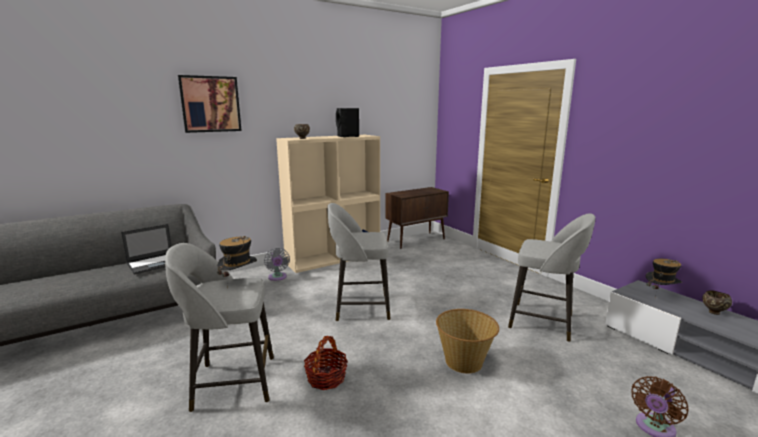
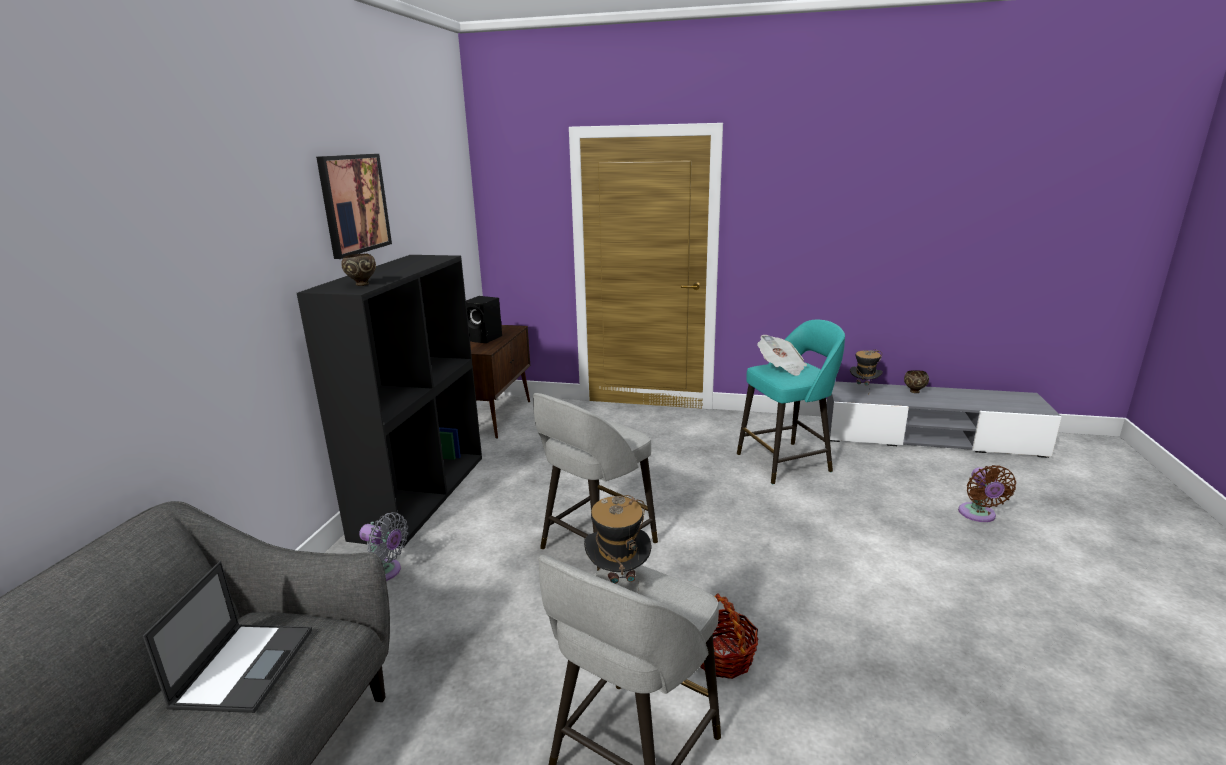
camera: 45 degrees left, 5 degrees up
(210, 104) = (160, 238): picture -> picture (354, 204)
(334, 258) = (421, 494): beige bookcase -> black bookcase
(348, 136) = (413, 264): black speaker -> black speaker (485, 338)
(464, 361) = (799, 543): basket -> none
(543, 322) = (786, 462): grey stool -> turquoise stool
(545, 243) = (781, 367): none -> newspaper

